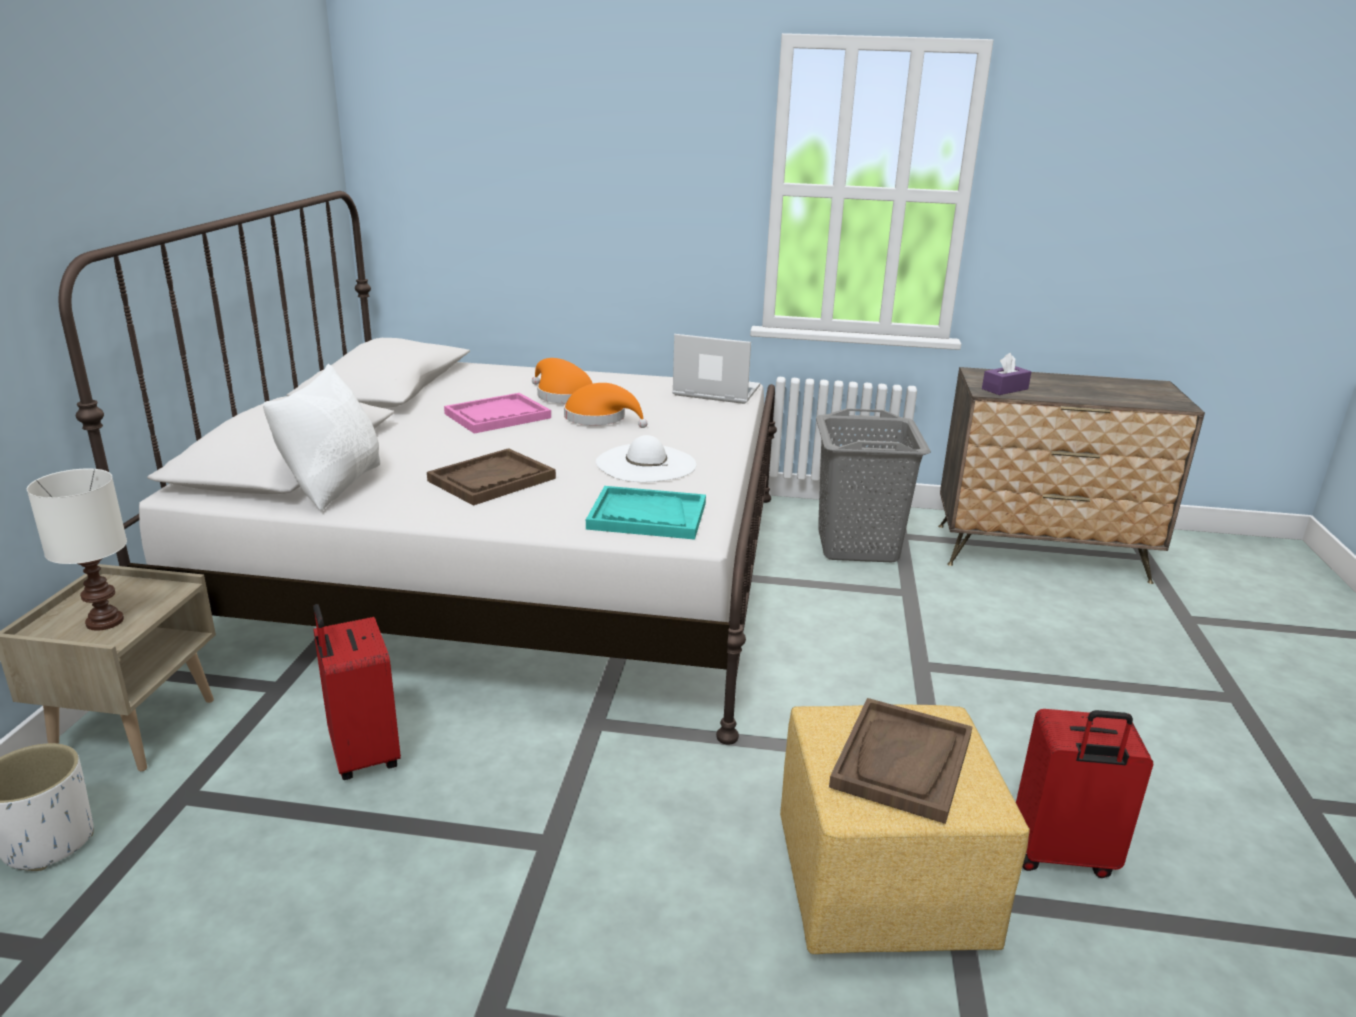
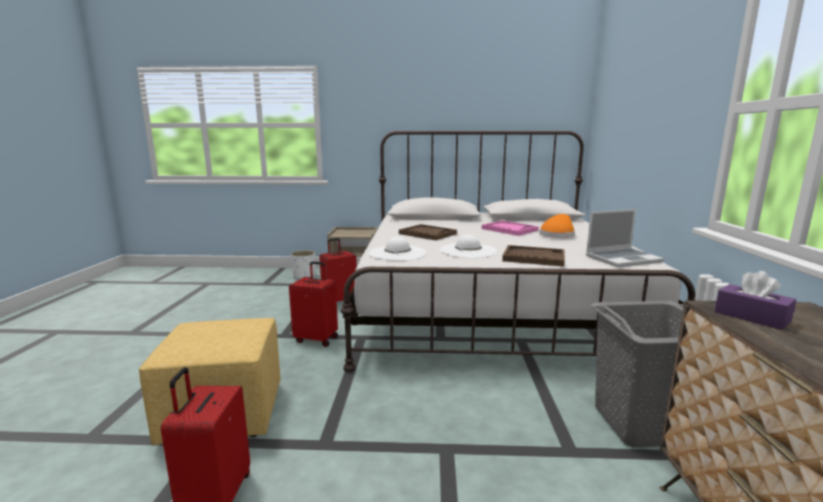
camera: 85 degrees right, 10 degrees down
(105, 622) = (346, 233): white table lamp -> none
(334, 485) = (409, 221): white pillow -> none
(586, 786) = (317, 339): none -> red suitcase
(600, 418) = (529, 241): orange hat -> none
(647, 516) = (397, 253): turquoise tray -> white hat
(715, 392) = (623, 258): laptop -> laptop turned 60 degrees clockwise
(902, 762) = (210, 335): brown tray -> brown tray (533, 257)

